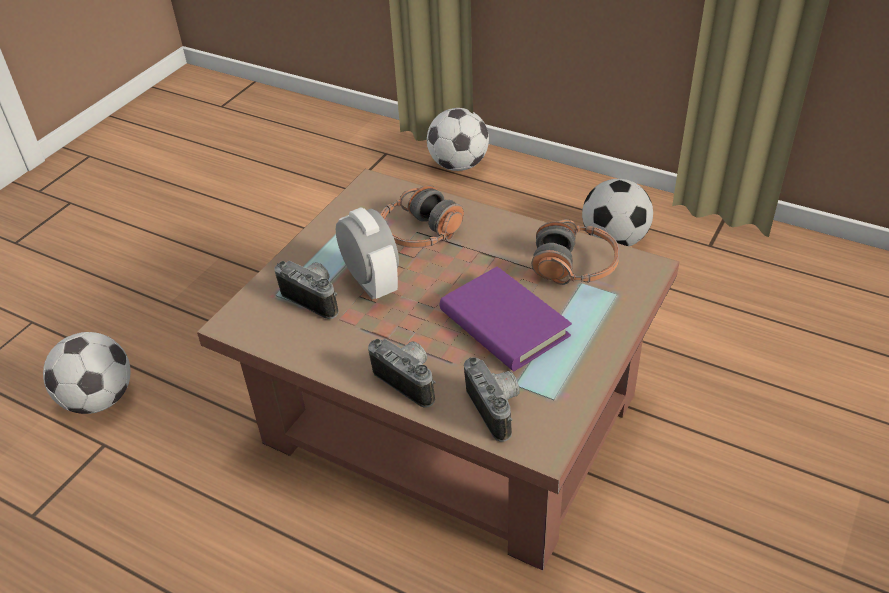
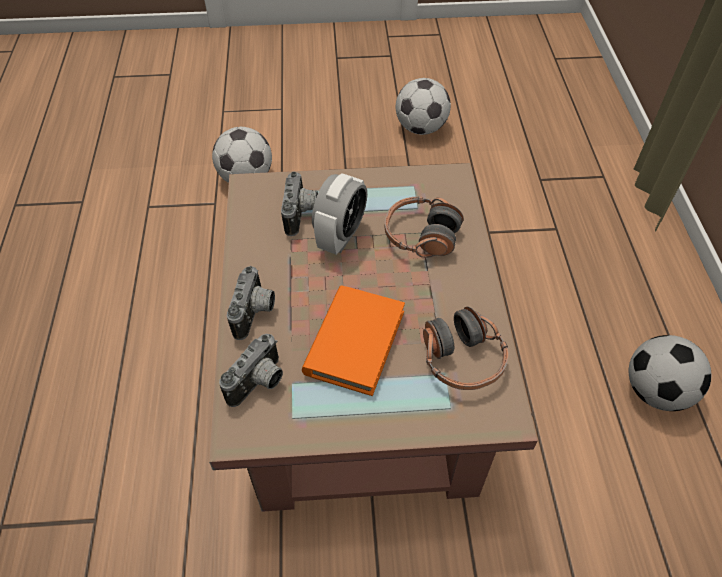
camera: 55 degrees right, 10 degrees up
(458, 165) = (638, 229): football -> football (421, 128)
(504, 323) = (354, 342): purple book -> orange book

